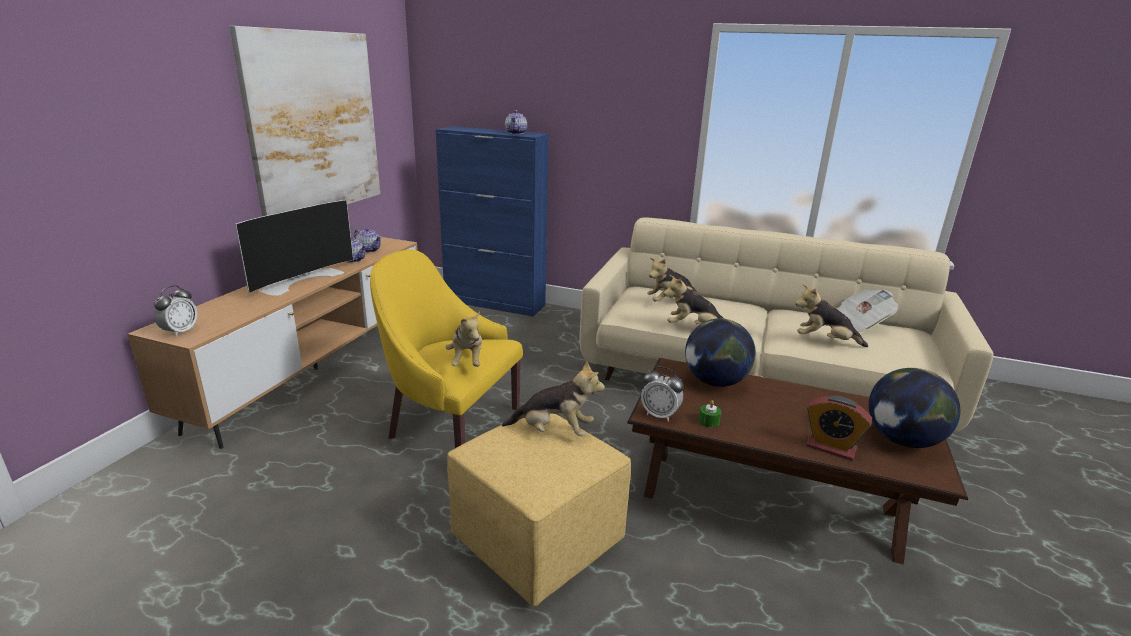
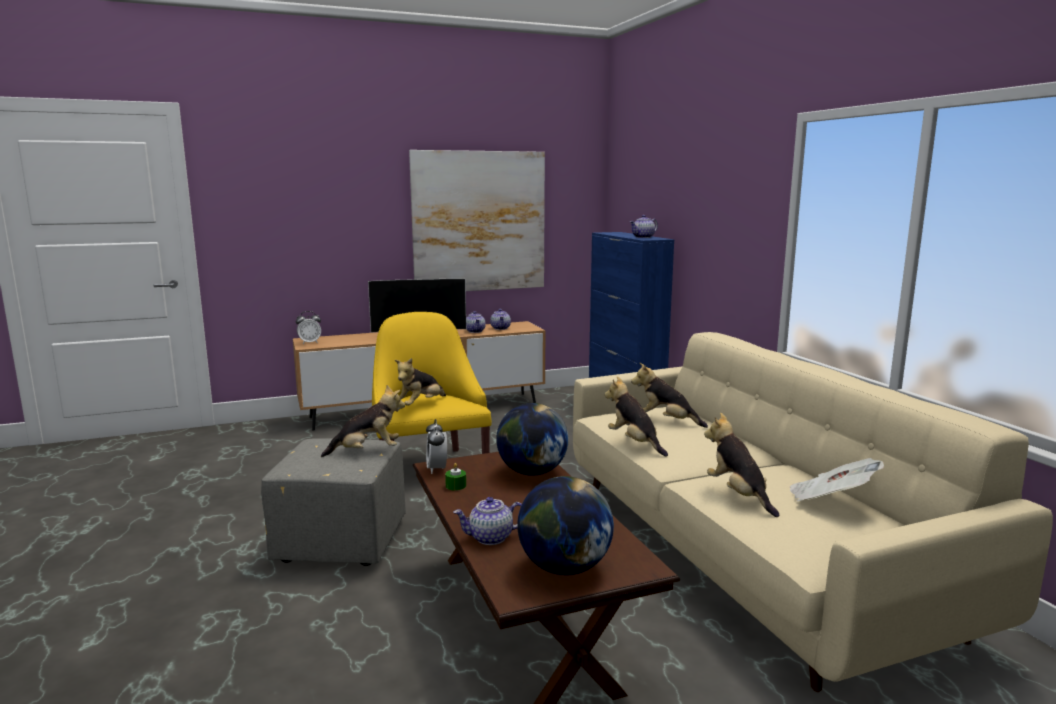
camera: 50 degrees right, 10 degrees down
(535, 542) = (340, 542): yellow ottoman -> grey ottoman
(554, 431) = (367, 451): plush toy -> plush toy turned 75 degrees counterclockwise
(830, 447) = (490, 538): alarm clock -> teapot

